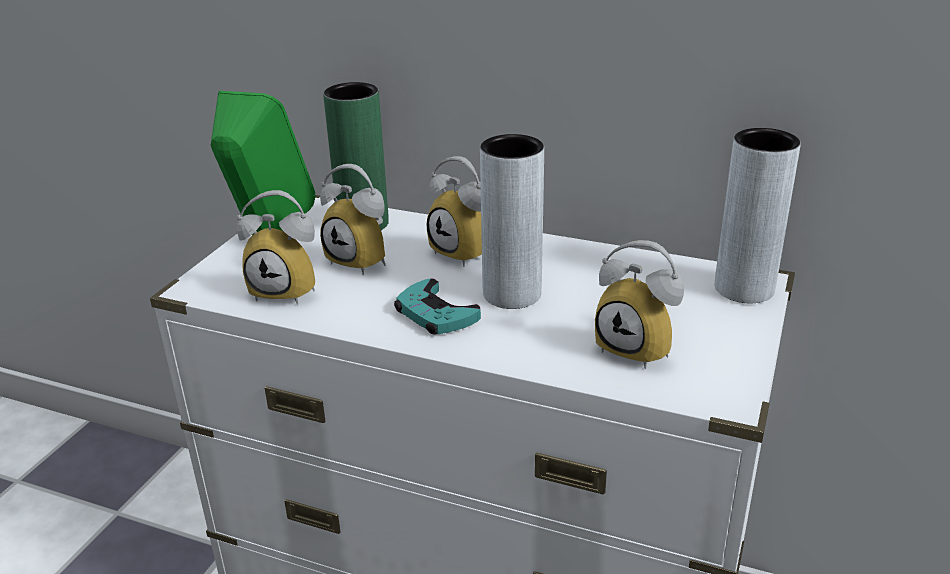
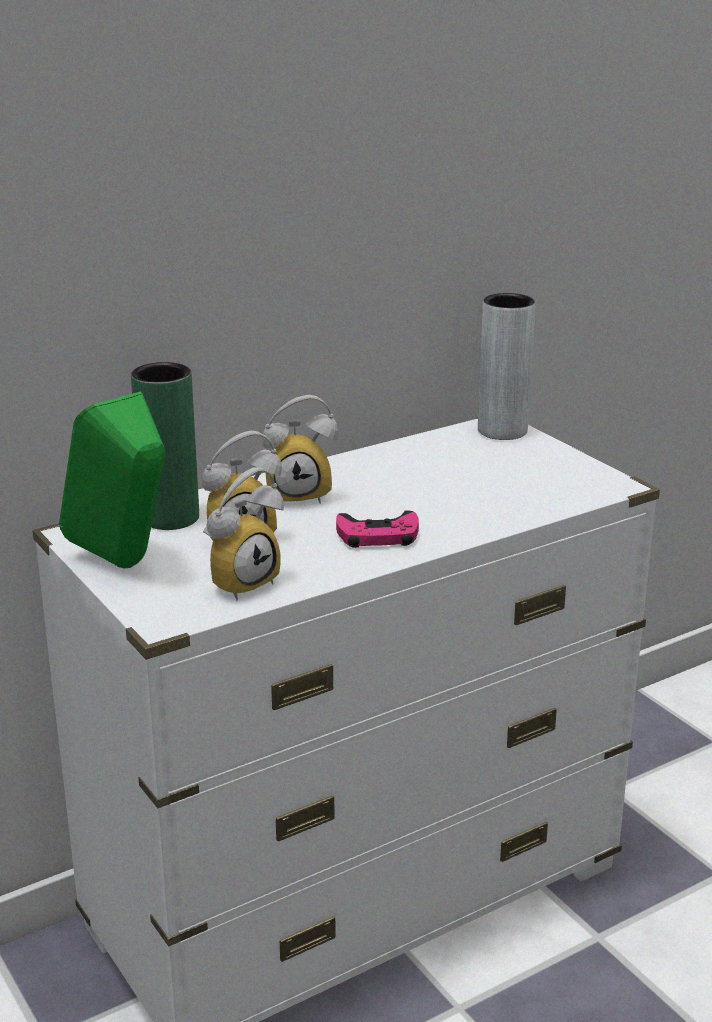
camera: 55 degrees left, 5 degrees down
(435, 314) = (378, 536): turquoise game controller -> pink game controller
(512, 294) = (391, 501): grey vase -> none
(640, 348) = (526, 487): alarm clock -> none

